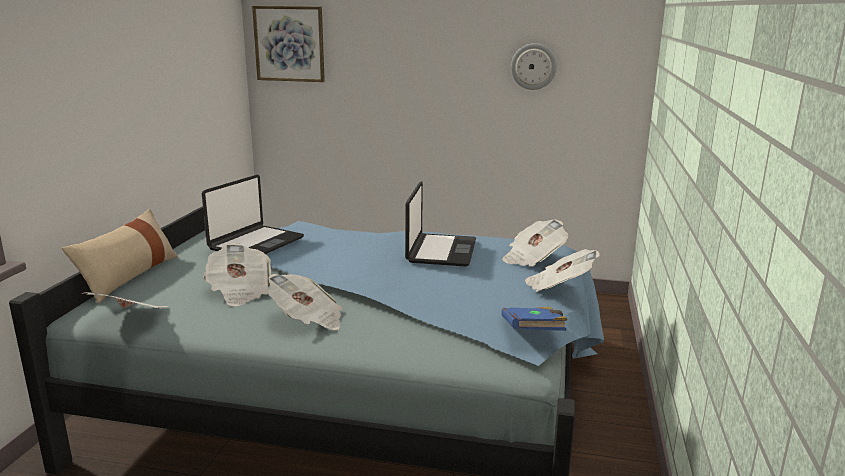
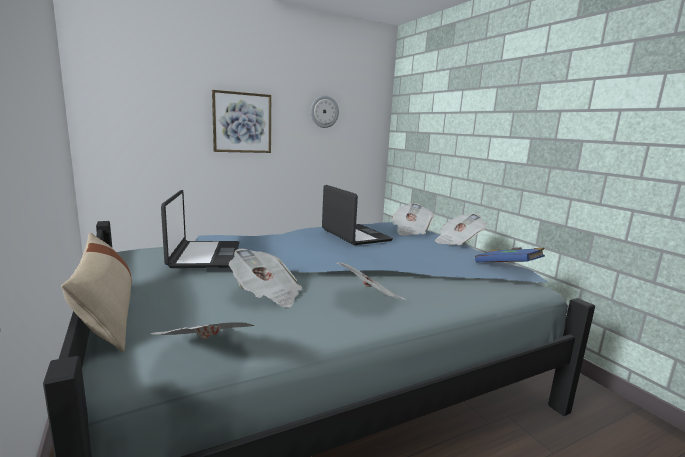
camera: 40 degrees left, 5 degrees down
(289, 44) = (118, 81): picture -> picture (242, 122)

